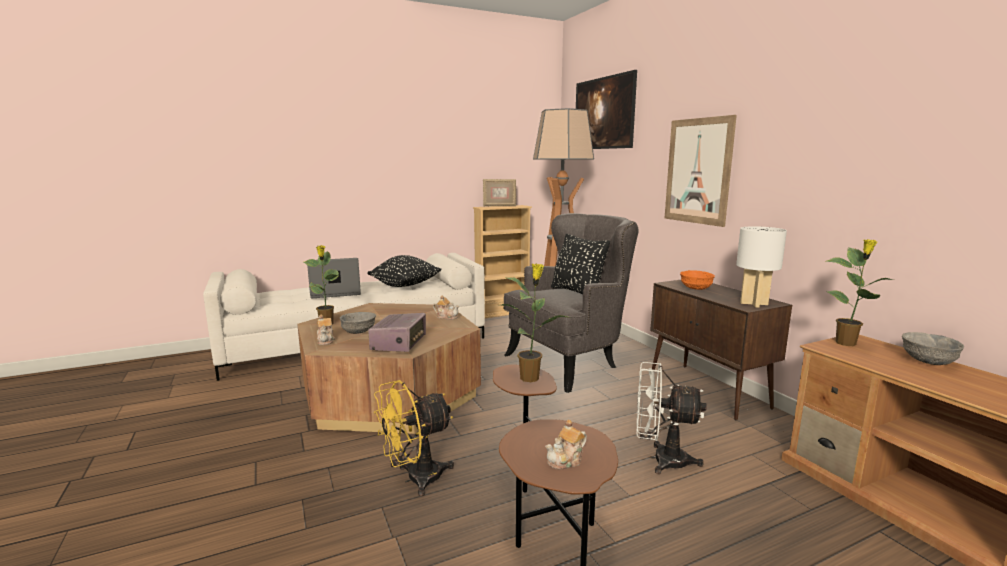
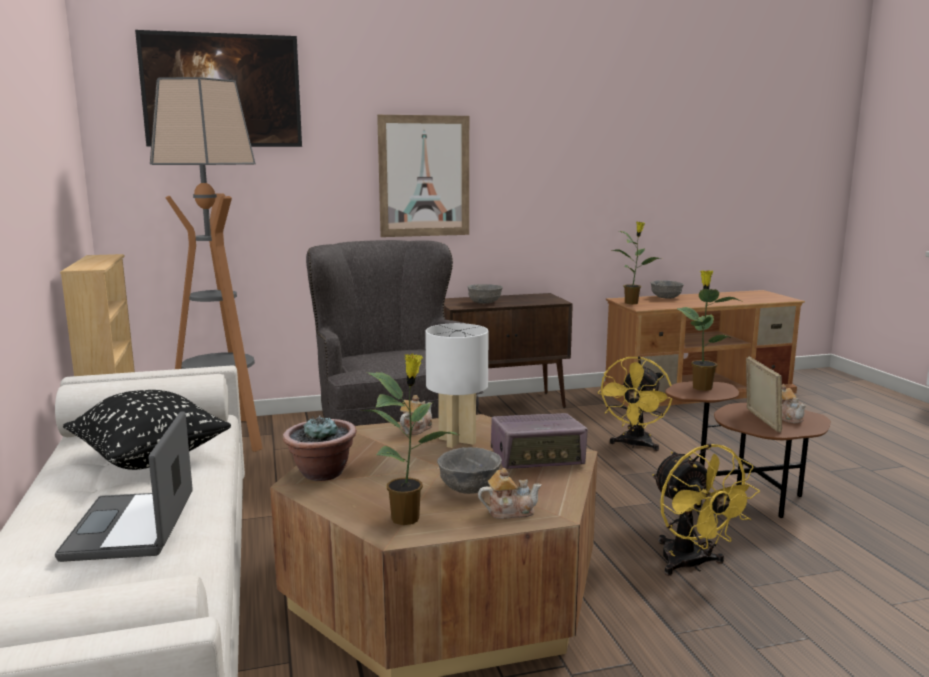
camera: 80 degrees left, 0 degrees up
(382, 307) = (321, 473): none -> potted plant
(399, 343) = (537, 458): radio -> radio turned 150 degrees clockwise
(499, 206) = (87, 261): picture frame -> picture frame (760, 420)
(577, 292) = (384, 351): black pillow -> none
(660, 459) = (634, 445): white fan -> yellow fan
(695, 288) = (484, 303): orange bowl -> grey bowl
(753, 304) = (546, 298): white table lamp -> white table lamp (457, 441)

